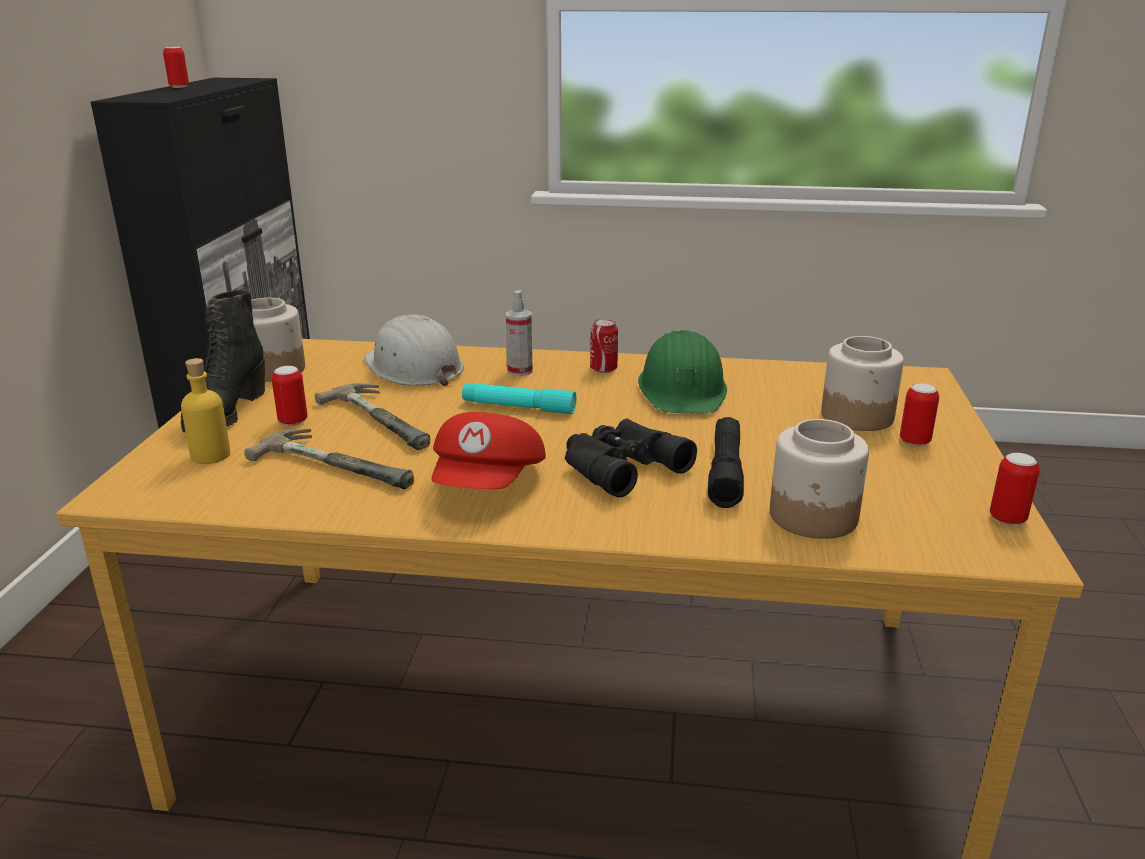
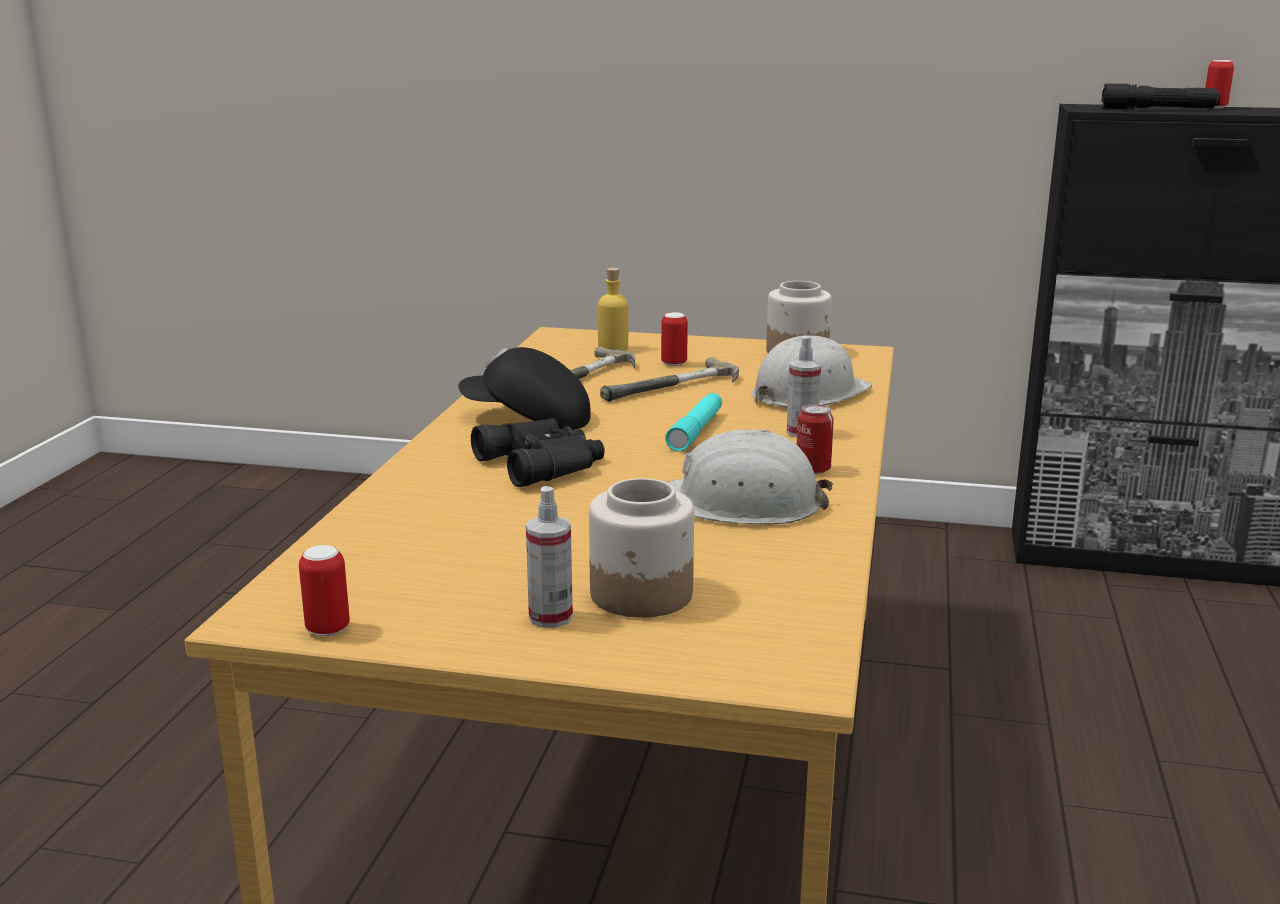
camera: 95 degrees right, 5 degrees down
(226, 413) = (694, 346): black boot -> none
(489, 484) = (527, 420): red cap -> black cap
(683, 390) = (741, 504): green hard hat -> white hard hat
(725, 471) = (512, 505): black flashlight -> black flashlight (1158, 109)
(814, 517) = (397, 532): jar -> none
(914, 441) = (550, 617): can -> spray bottle

